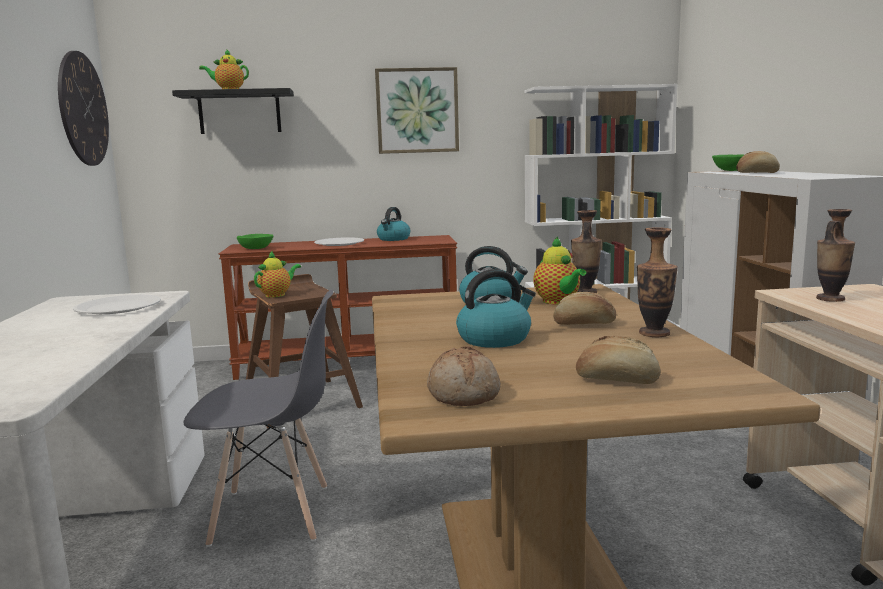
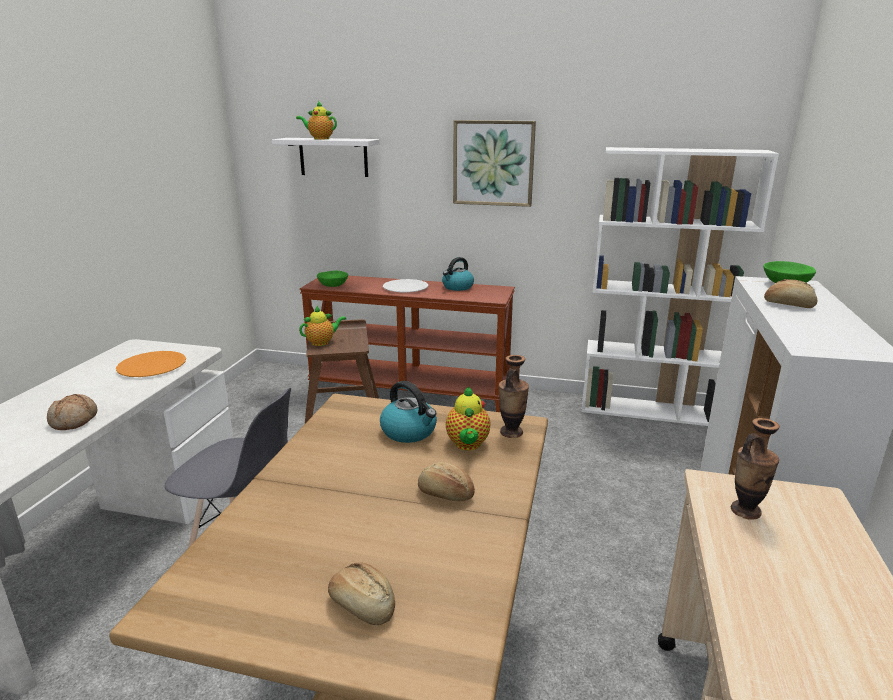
camera: 20 degrees right, 10 degrees up
(83, 109) = (198, 157): wall clock -> none
(118, 307) = (152, 366): white plate -> orange plate
(239, 112) = (333, 157): black shelf -> white shelf
(464, 393) = (226, 586): bread -> bread (75, 420)
(495, 339) = (344, 499): kettle -> none
(654, 333) = (486, 531): vase -> none

